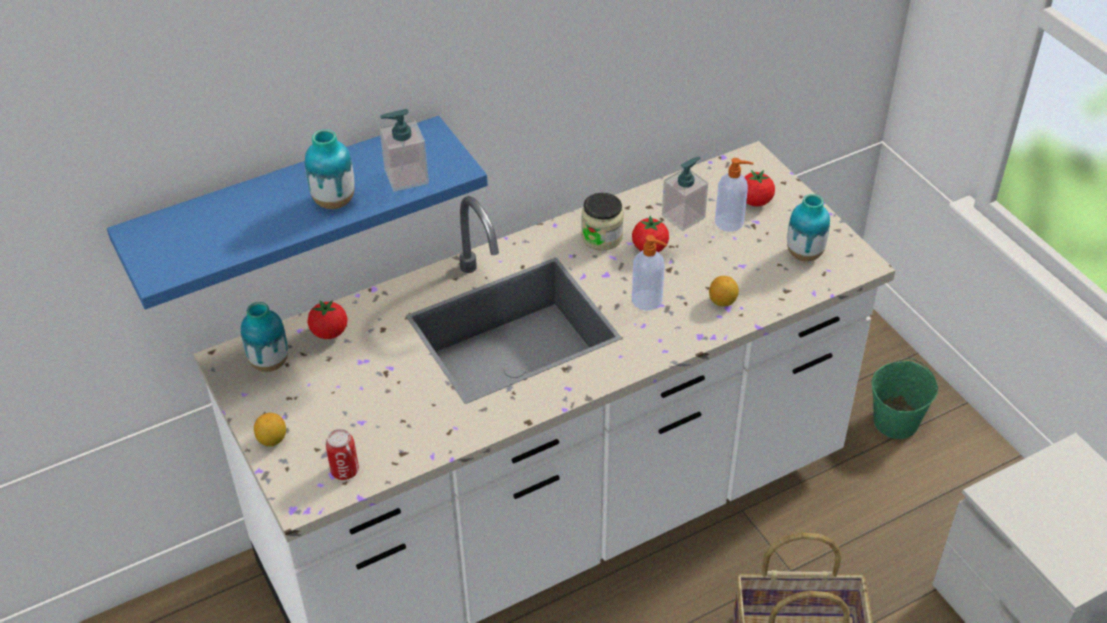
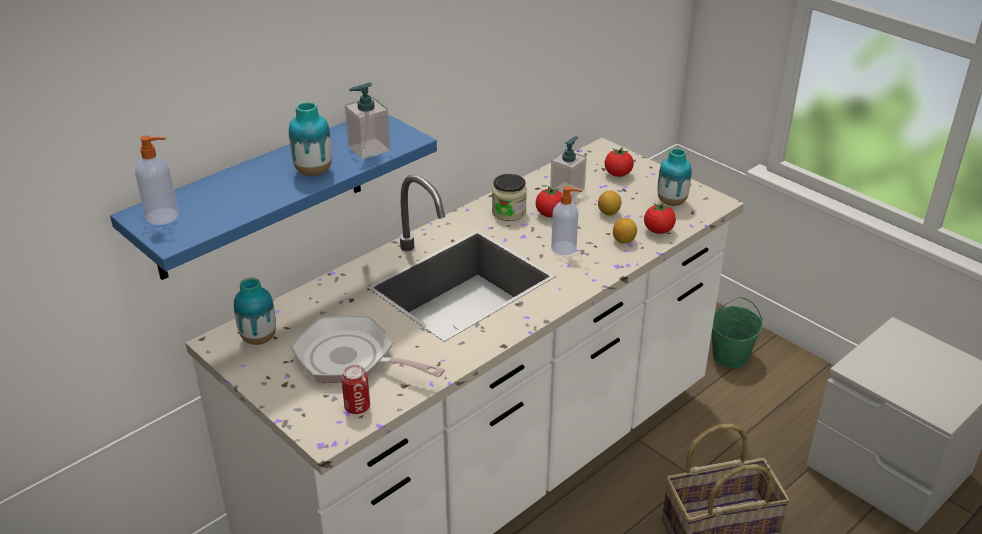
camera: 15 degrees left, 10 degrees down
(272, 440) = (282, 395): lemon -> lemon (609, 213)
(329, 332) = (305, 308): tomato -> tomato (658, 230)
(358, 409) = (351, 359): none -> frying pan
(730, 222) = (605, 190): soap dispenser -> soap dispenser (163, 216)

